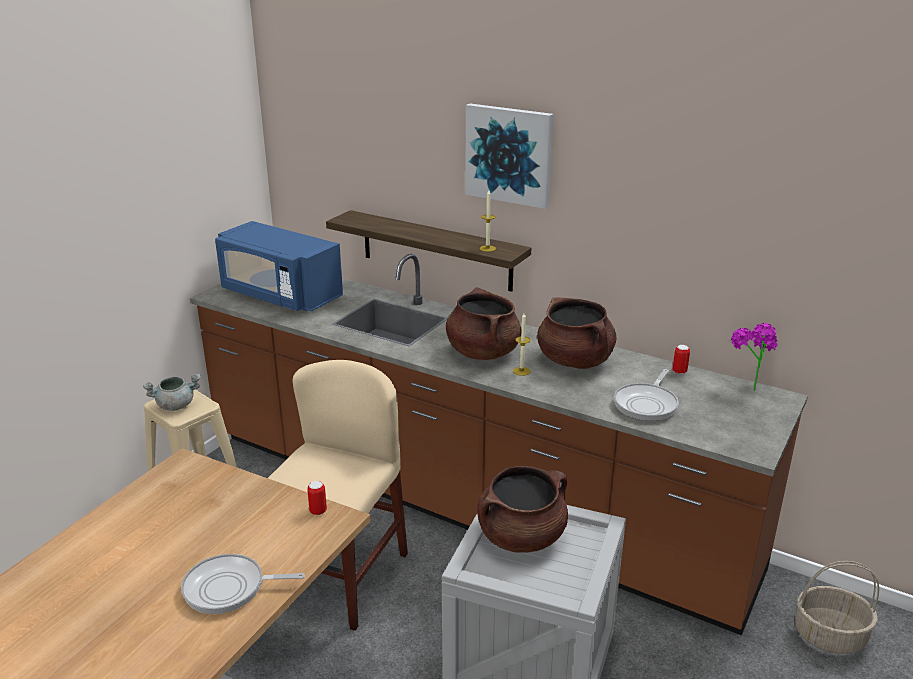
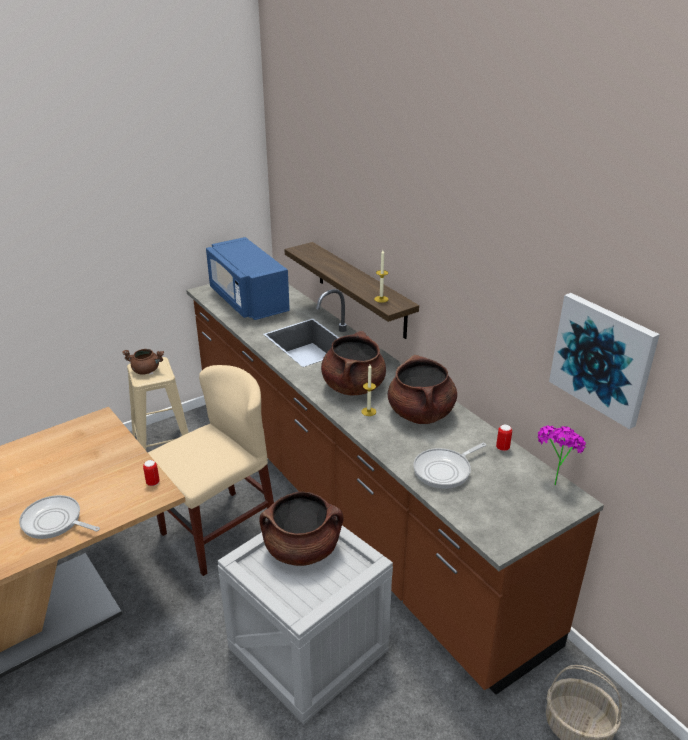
camera: 25 degrees right, 5 degrees up
(176, 405) = (146, 370): grey cooking pot -> brown cooking pot
(509, 155) = (407, 221): picture -> picture (602, 358)

